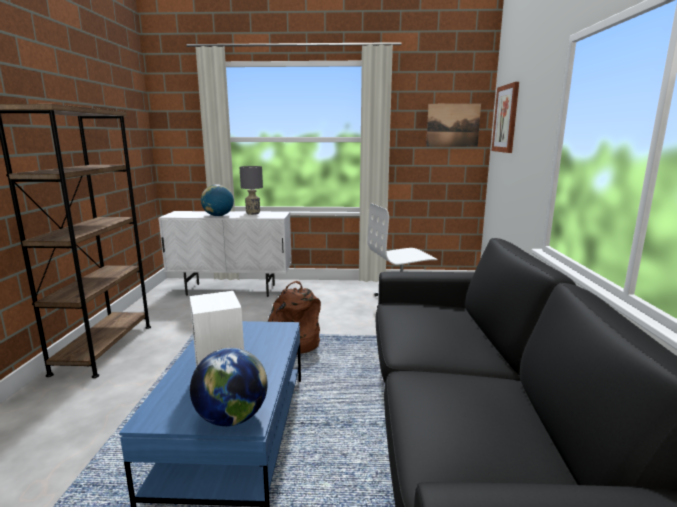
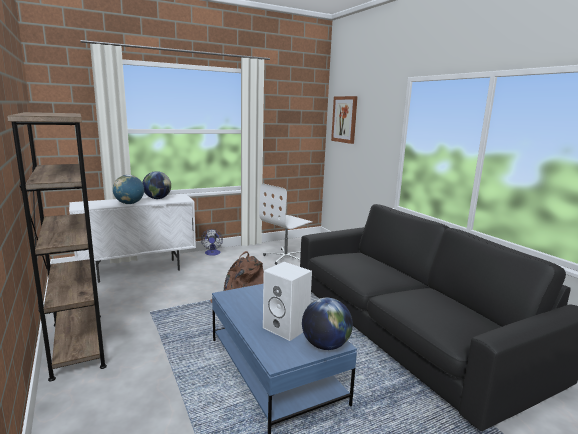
camera: 30 degrees left, 0 degrees up
(253, 213) = (157, 198): grey table lamp -> globe
(321, 285) = (212, 253): none -> fan
(453, 125) = (302, 121): picture -> none

